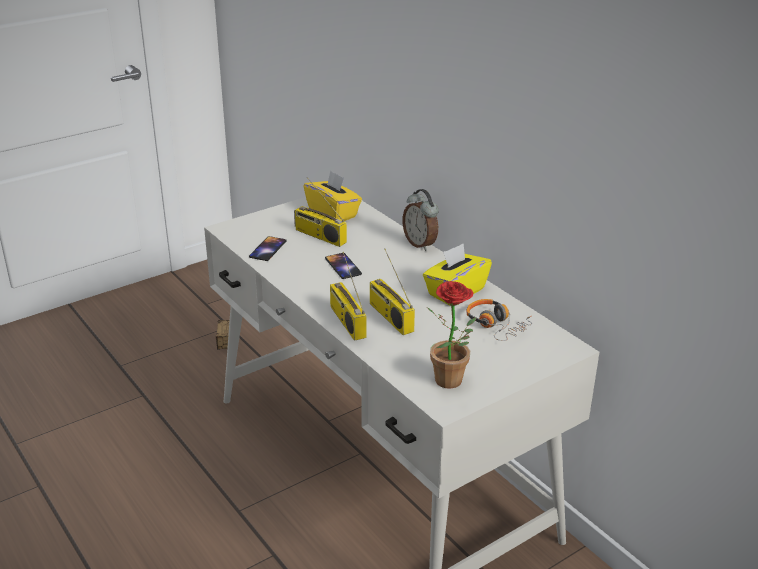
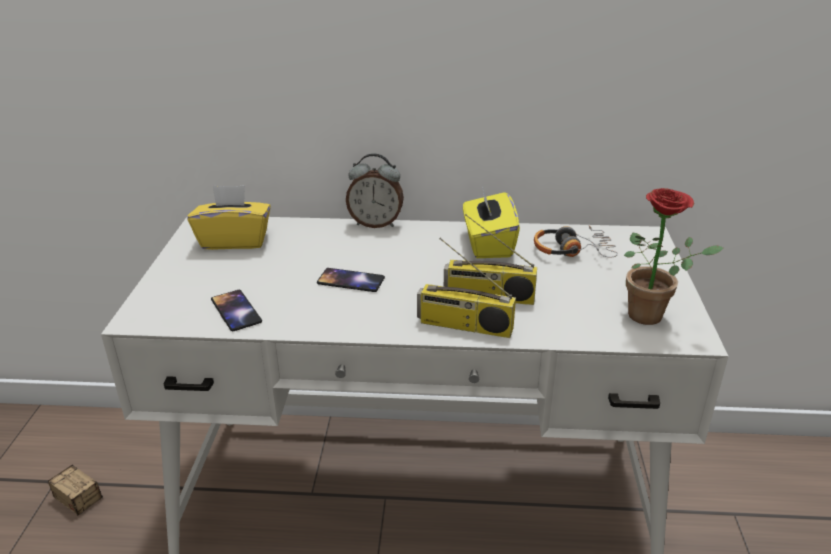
camera: 50 degrees left, 0 degrees up
(319, 236) = (265, 268): radio -> none

